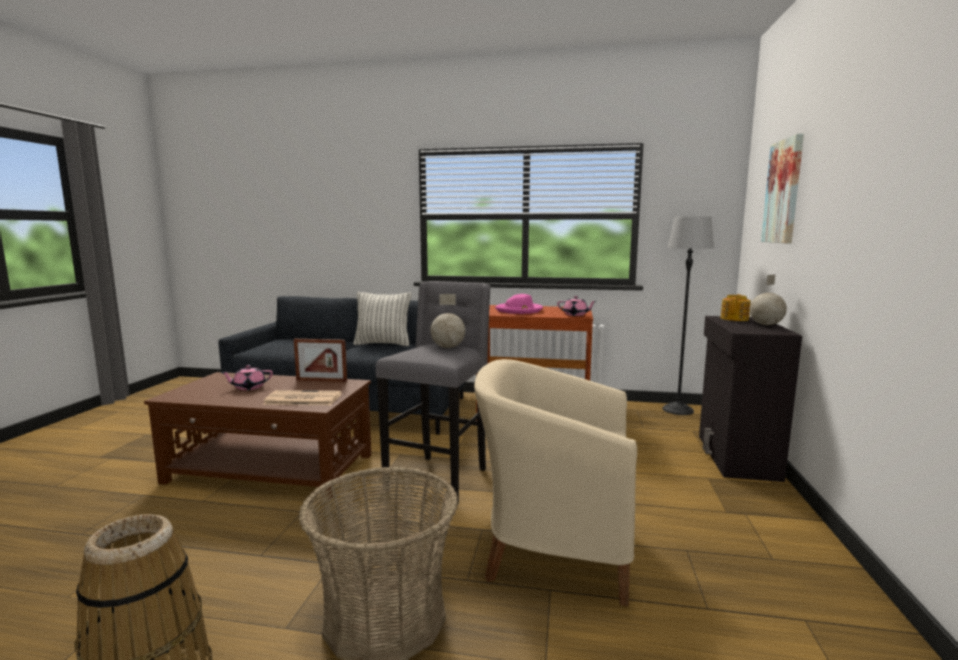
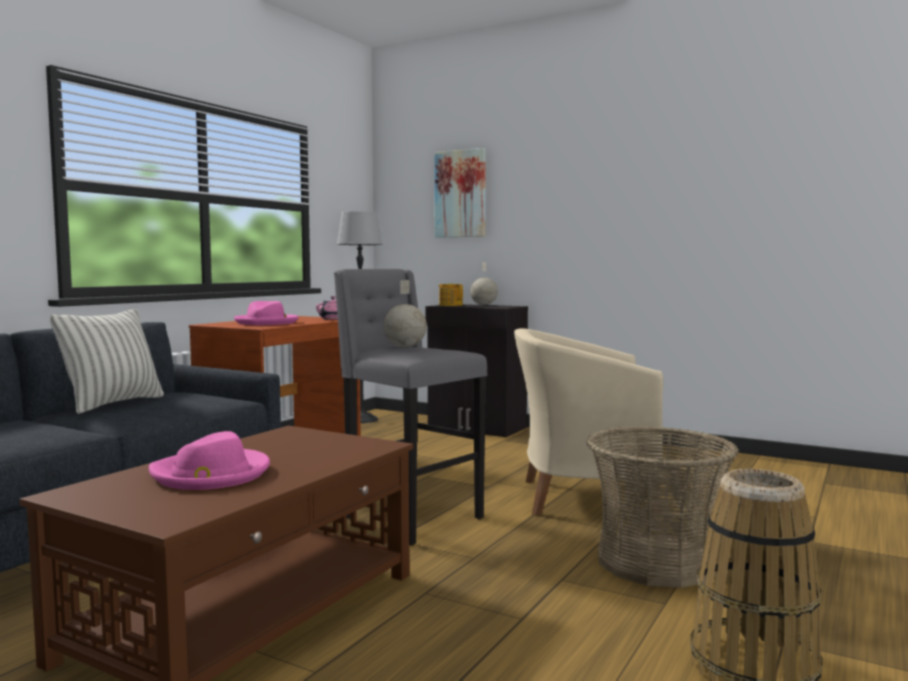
camera: 70 degrees left, 5 degrees down
(249, 387) = (211, 474): pink teapot -> pink hat
(302, 399) = (335, 450): newspaper -> none
(321, 380) = (248, 442): picture frame -> none
(553, 550) = (582, 497): beige armchair -> beige armchair turned 60 degrees clockwise

